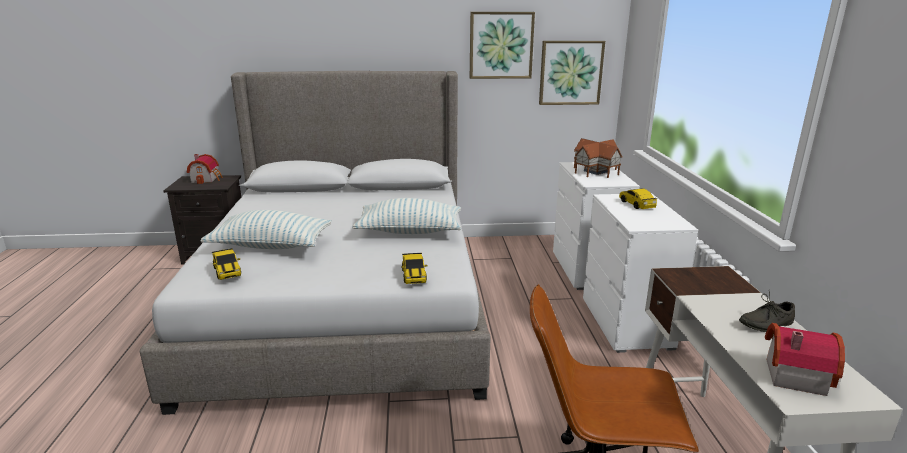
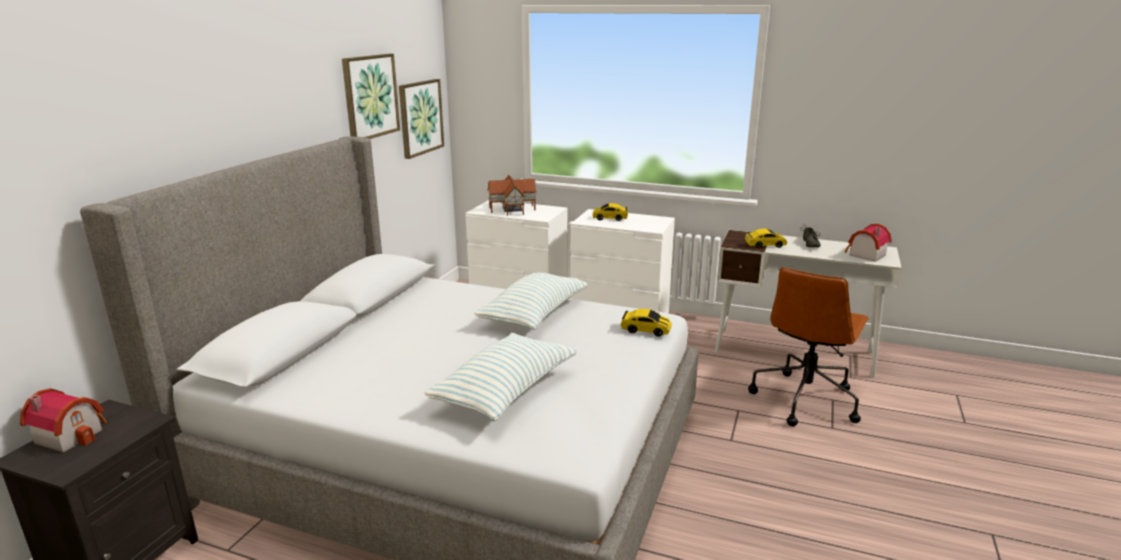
camera: 65 degrees left, 0 degrees up
(227, 271) = (566, 423): toy car -> toy car (765, 245)

